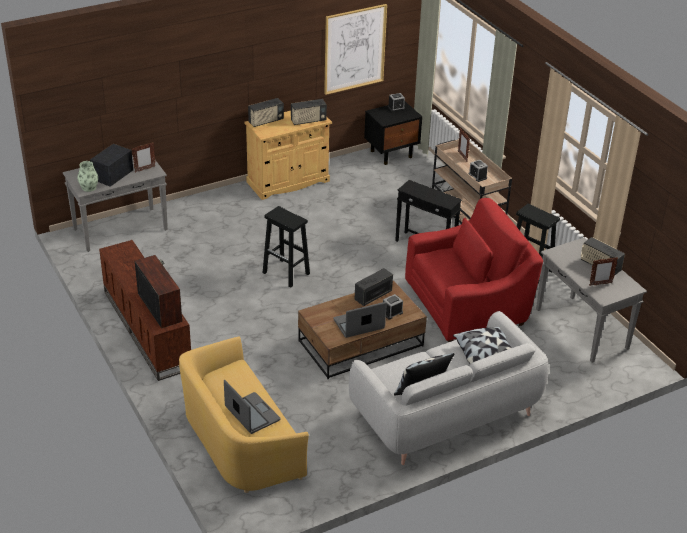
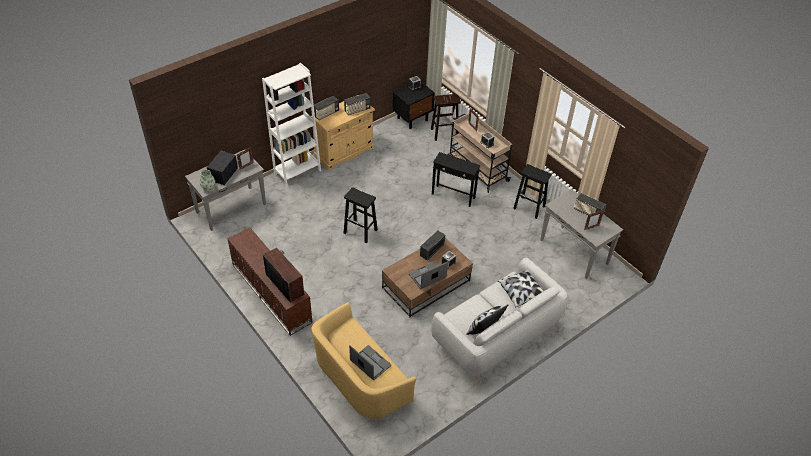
camera: 10 degrees left, 10 degrees up
(219, 198) = (297, 172): none -> white bookcase
(354, 49) = (384, 51): picture -> none
(431, 173) = (444, 133): none -> brown stool
(467, 302) = (492, 240): red armchair -> none

